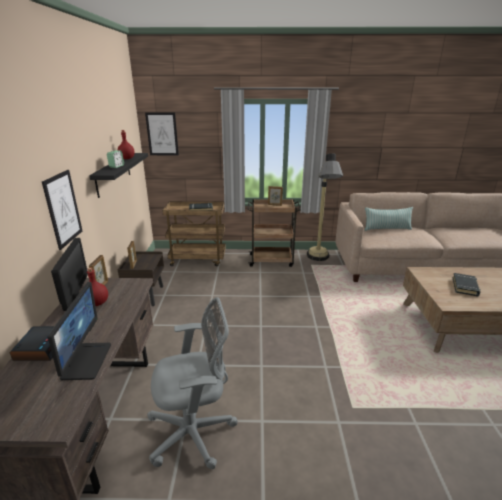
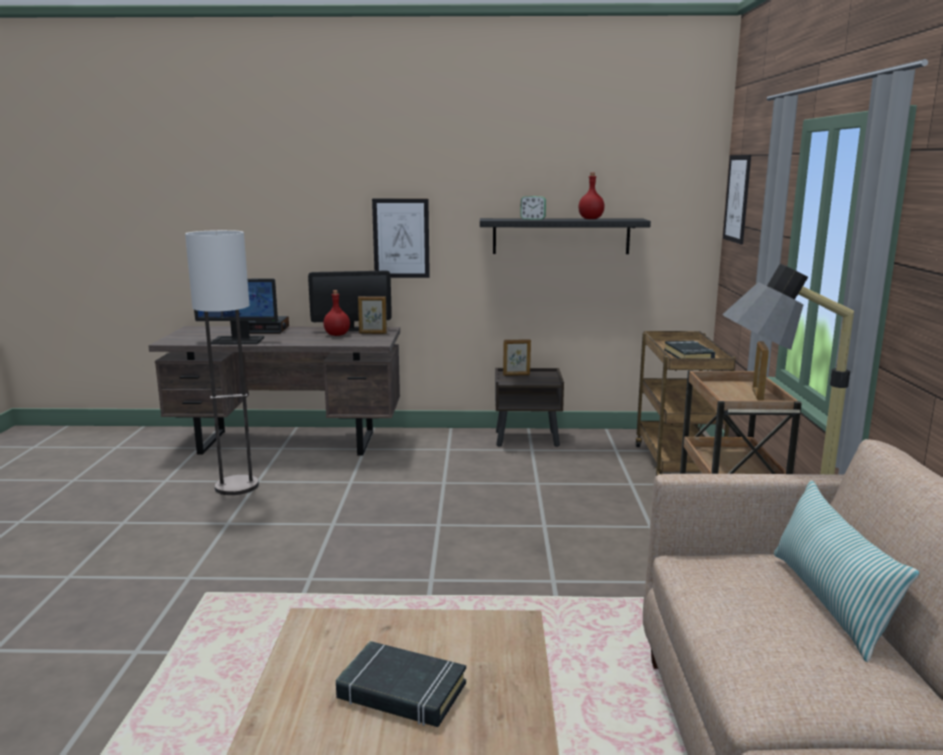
camera: 90 degrees right, 10 degrees down
(195, 432) = (236, 486): grey office chair -> floor lamp

